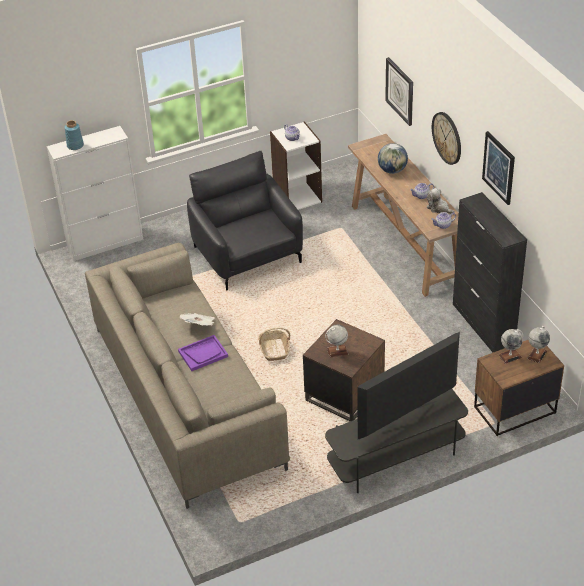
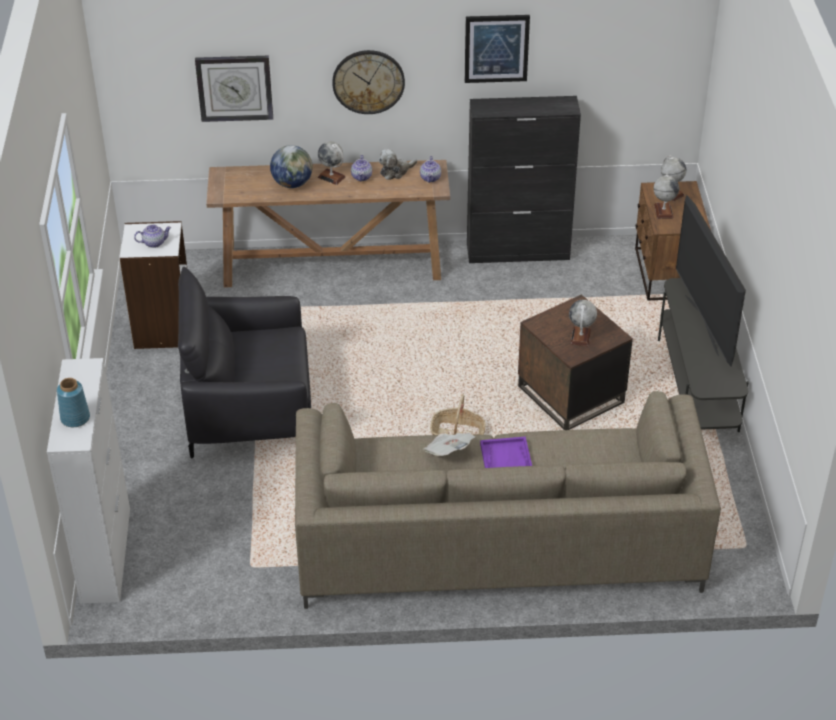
camera: 70 degrees left, 0 degrees up
(412, 183) = (331, 177): none -> globe

